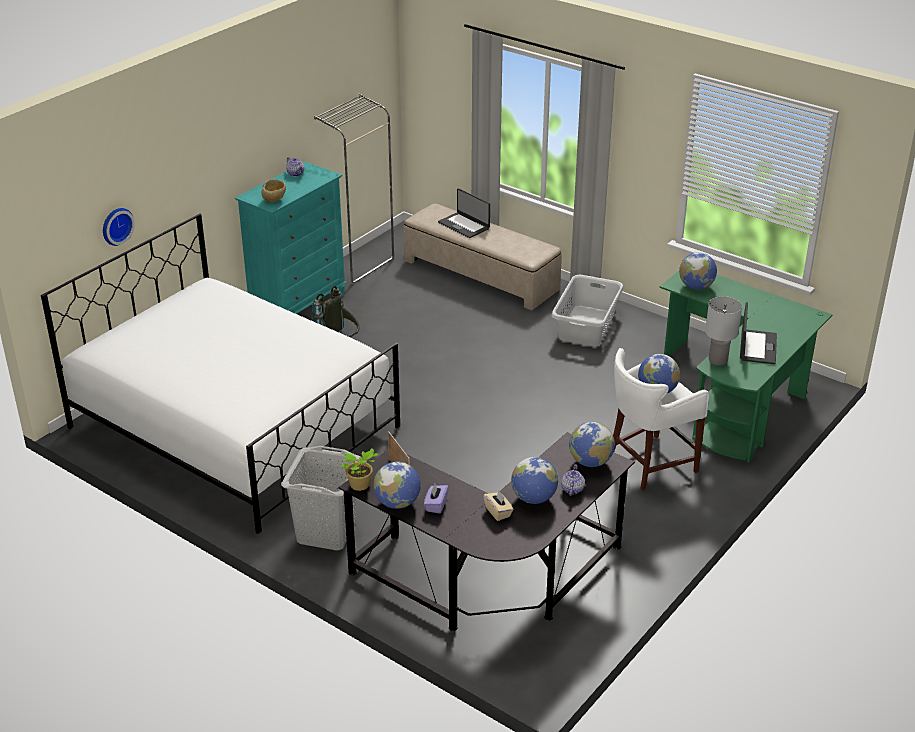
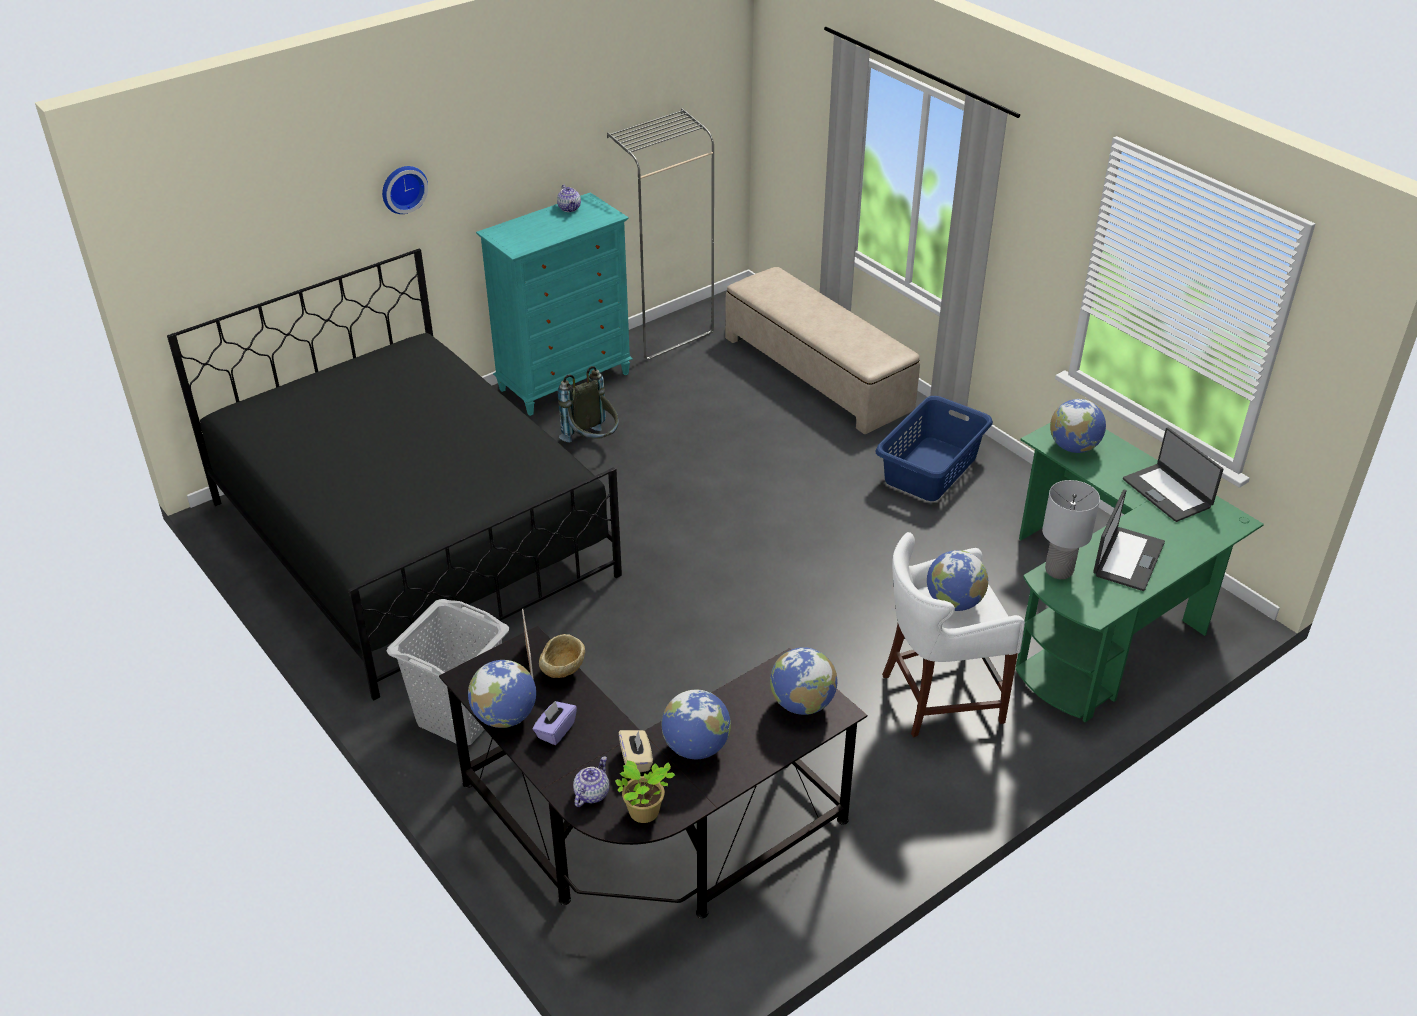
camera: 15 degrees right, 5 degrees up
(116, 225) = (288, 254): wall clock -> wall clock (403, 188)
(233, 426) = (411, 538): white bed -> black bed
(274, 200) = (523, 242): beige bowl -> beige bowl (563, 672)
(360, 486) = (468, 679): potted plant -> potted plant (644, 814)
(464, 225) = (801, 303): laptop -> laptop (1168, 493)
(572, 489) = (757, 743): teapot -> teapot (591, 793)
(587, 325) = (931, 469): grey laundry basket -> blue laundry basket

